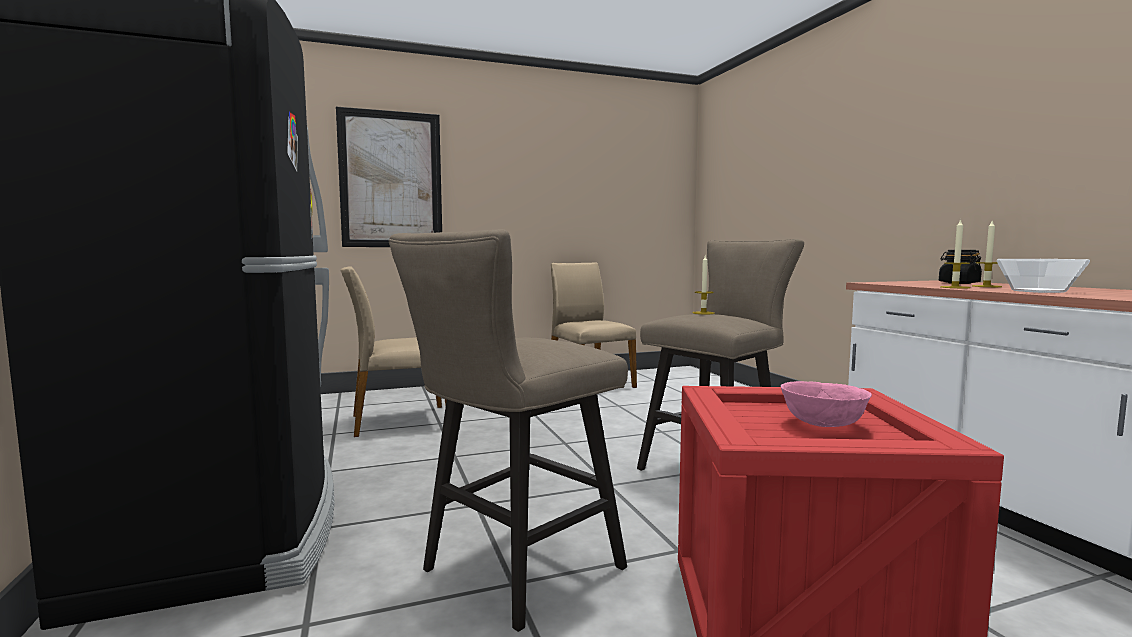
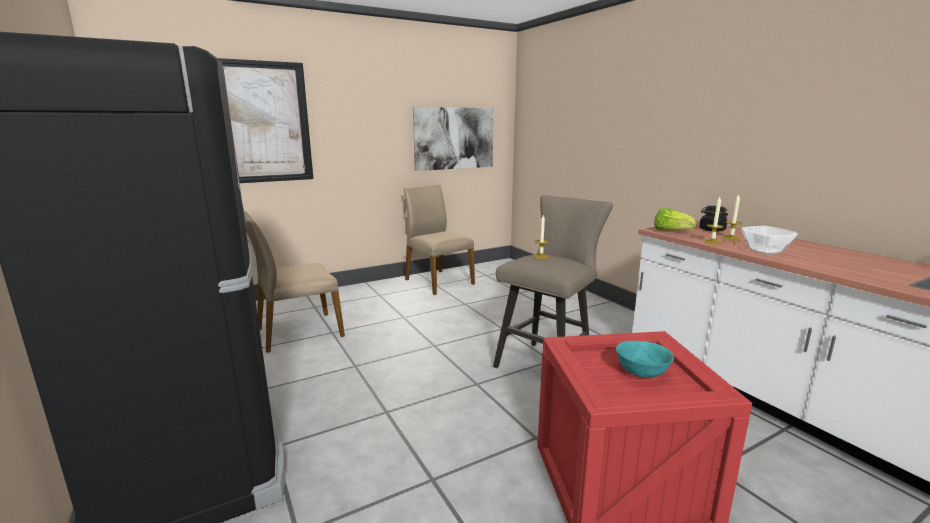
camera: 10 degrees left, 10 degrees up
(512, 573) = (429, 471): beige stool -> none
(618, 208) = (454, 138): none -> picture
(823, 424) = (641, 372): pink bowl -> turquoise bowl
(894, 283) = (671, 231): none -> lettuce

